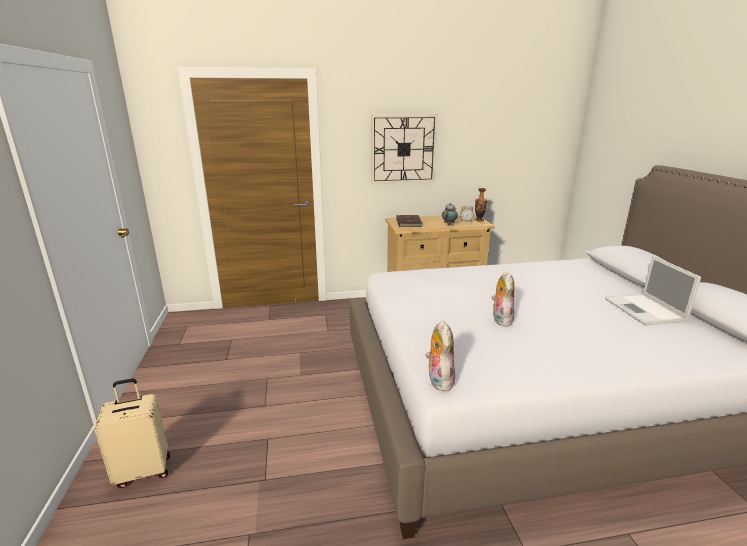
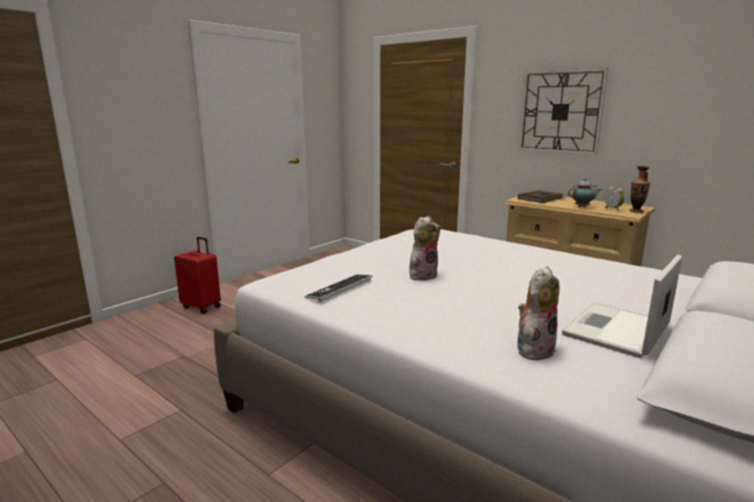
camera: 50 degrees right, 5 degrees down
(144, 471) = (202, 307): beige suitcase -> red suitcase
(438, 380) = (273, 278): plush toy -> plush toy (534, 349)
(502, 360) = (340, 288): none -> keyboard

